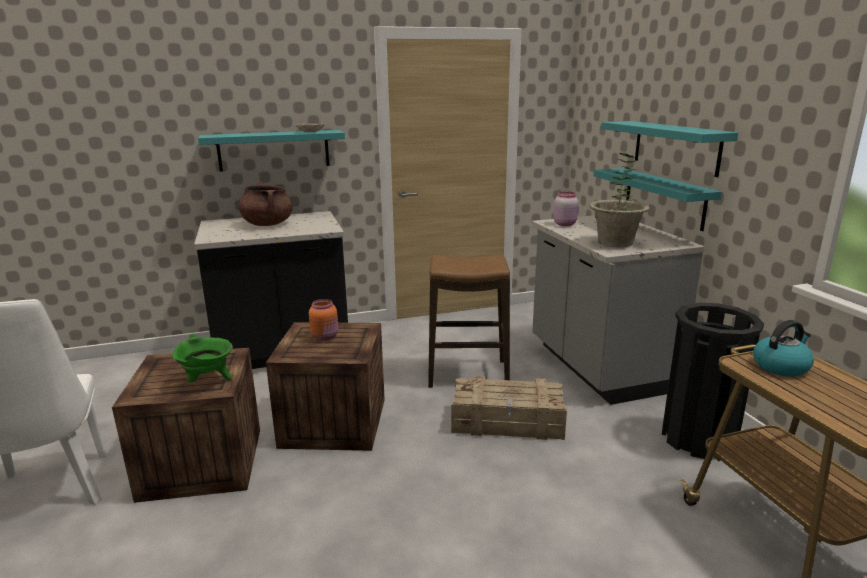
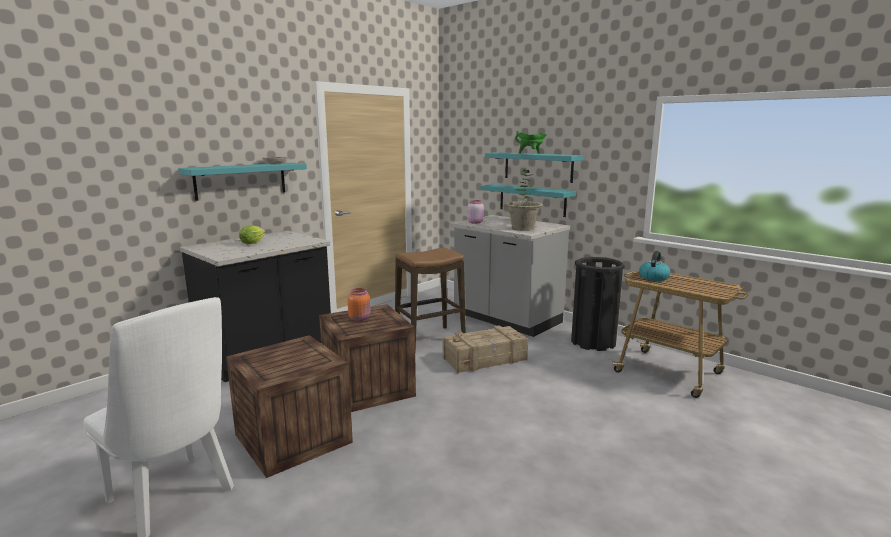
camera: 30 degrees left, 5 degrees down
(208, 381) = (313, 359): green cooking pot -> green cooking pot (531, 154)
(267, 224) = (254, 243): brown cooking pot -> lettuce

